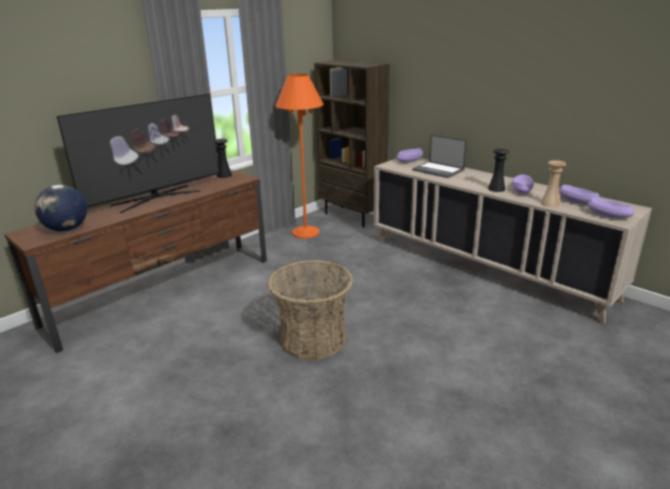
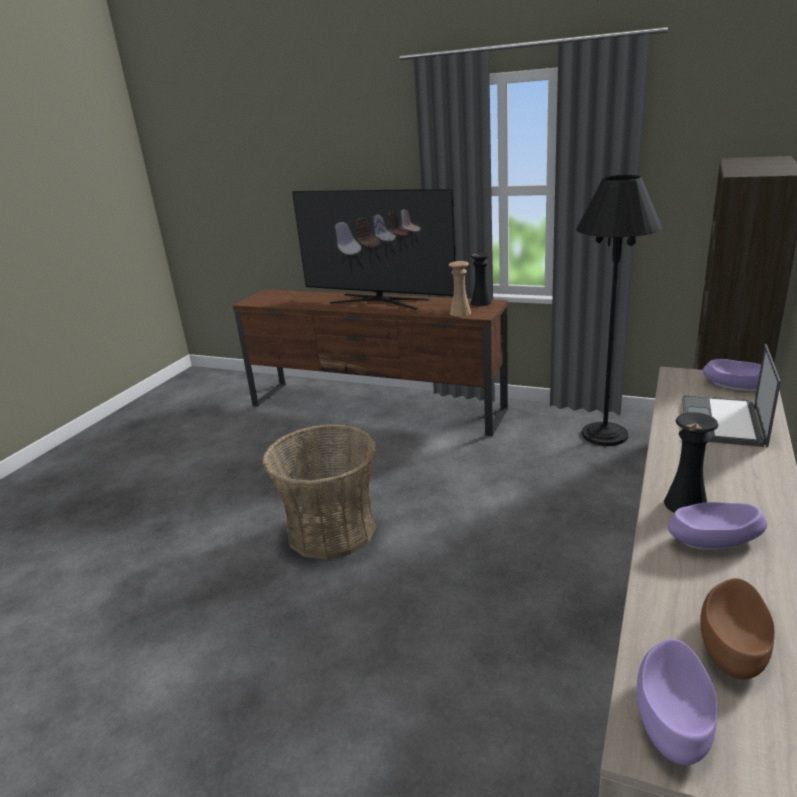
camera: 70 degrees right, 0 degrees up
(66, 229) = (280, 301): globe -> none
(306, 232) = (605, 434): orange floor lamp -> black floor lamp
(550, 203) = (666, 594): beige vase -> beige vase (460, 313)
(577, 202) = (732, 644): purple bowl -> brown bowl

